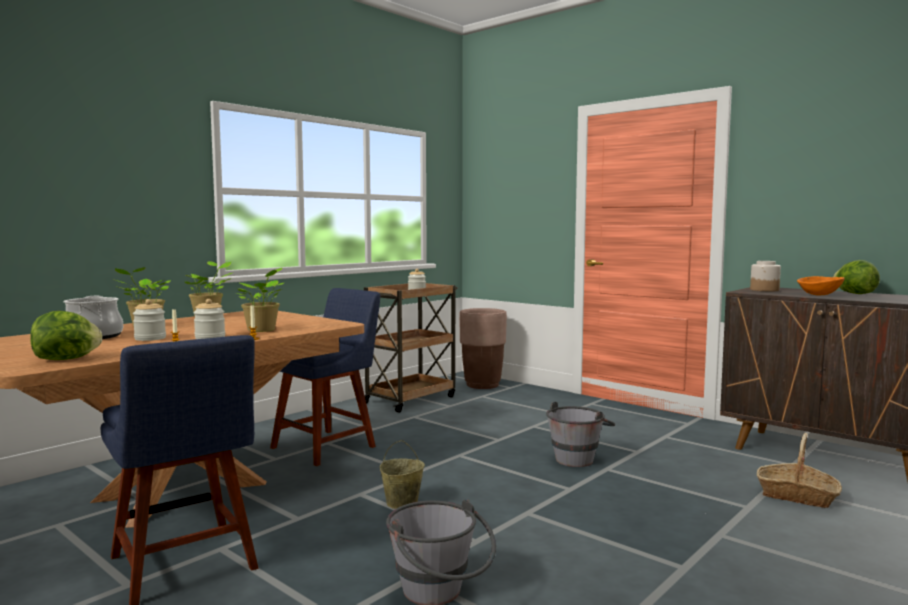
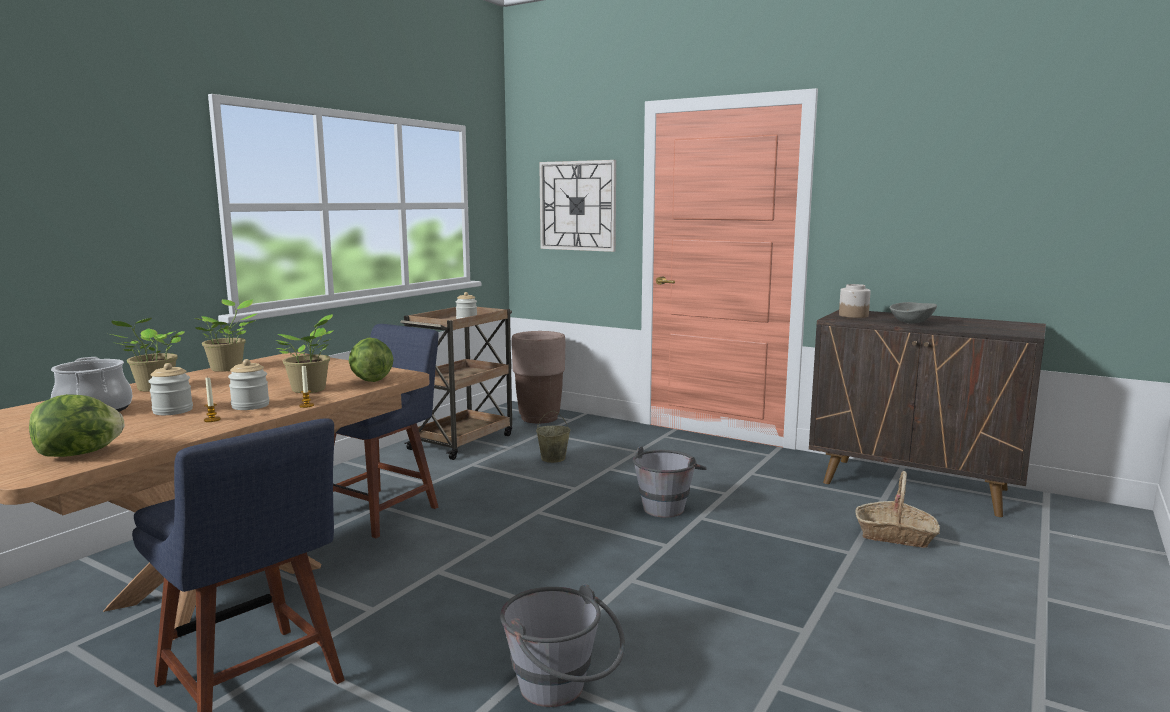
camera: 10 degrees left, 5 degrees up
(401, 503) = (488, 579): beige bucket -> beige bucket (553, 458)
(520, 199) = (577, 206): none -> wall clock
(819, 295) = (912, 323): orange bowl -> grey bowl
(854, 293) = (943, 319): lettuce -> lettuce (370, 380)

